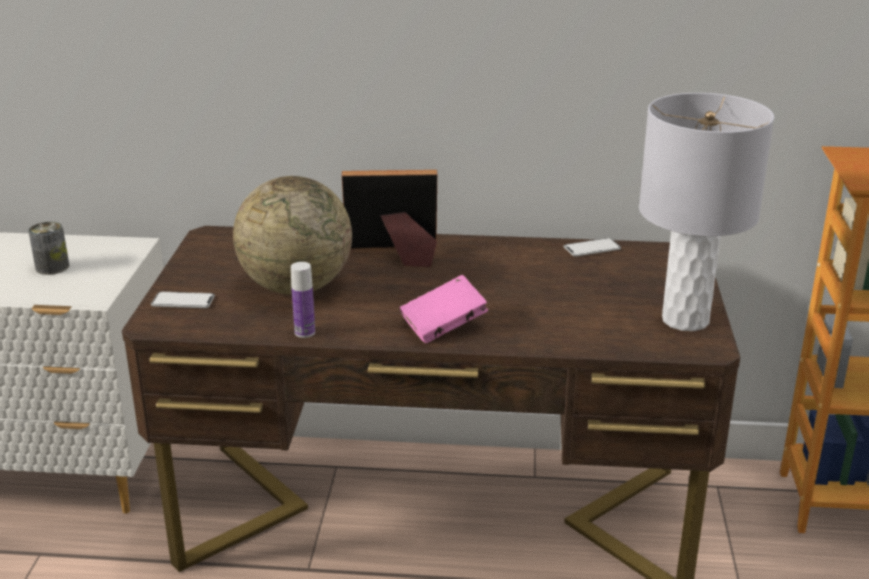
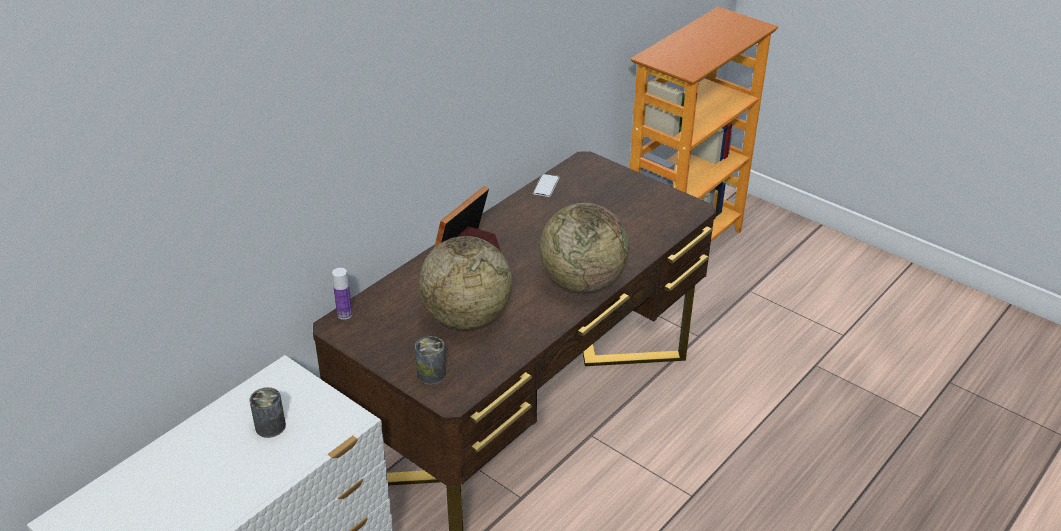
camera: 55 degrees left, 10 degrees up
(183, 301) = (431, 374): phone -> can
(304, 332) = (533, 338): bottle -> bottle (344, 314)
(443, 326) = (582, 282): pink book -> globe
(685, 319) = (660, 200): grey table lamp -> none

